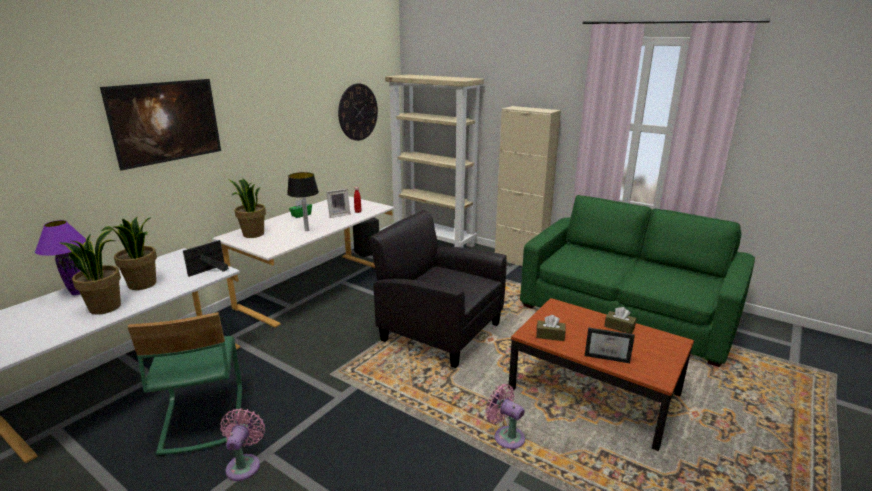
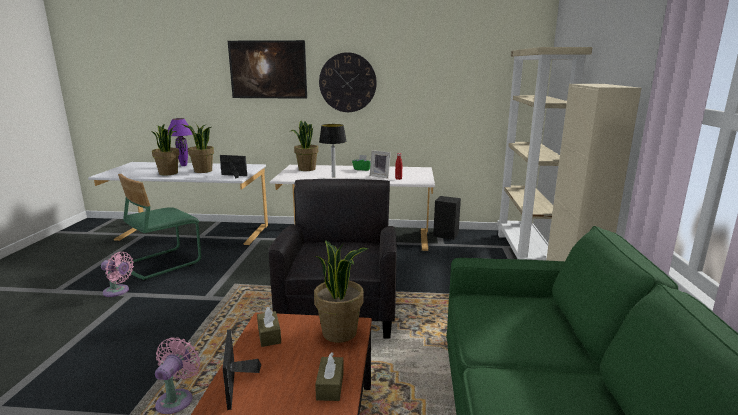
camera: 60 degrees right, 5 degrees down
(244, 464) = (118, 291): pink fan -> pink fan turned 45 degrees clockwise
(358, 112) = (471, 87): wall clock -> wall clock (347, 82)
(563, 311) = (340, 332): none -> potted plant

